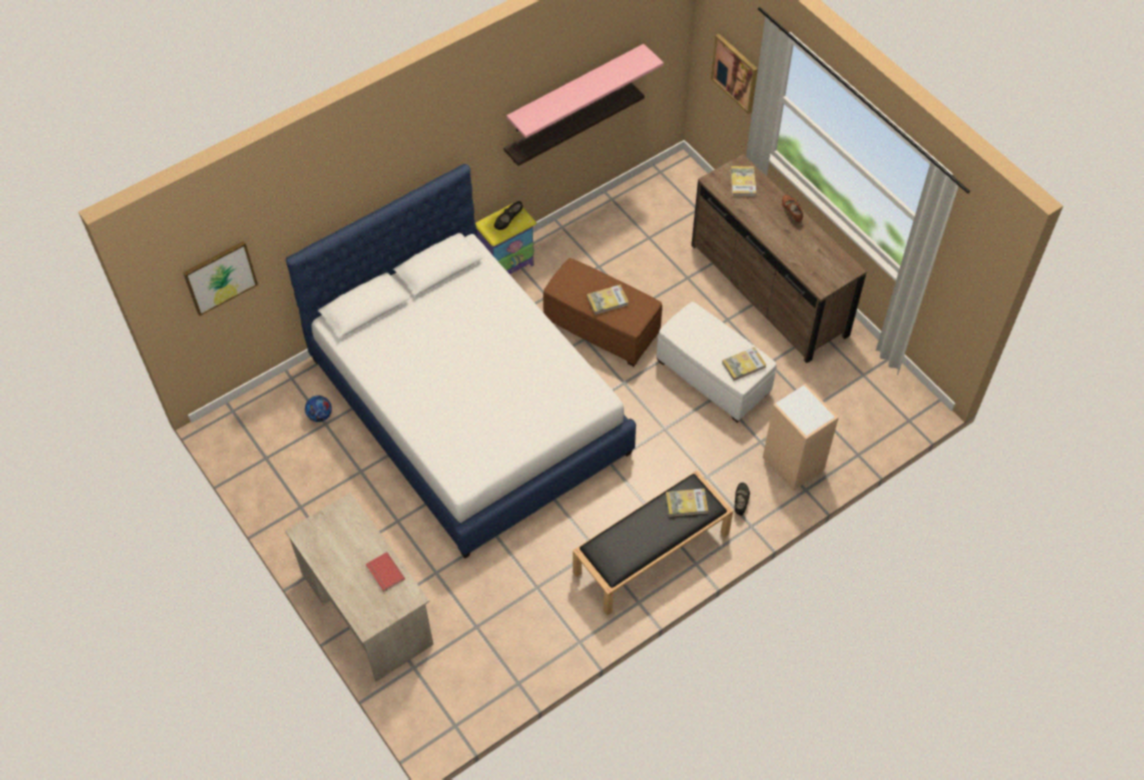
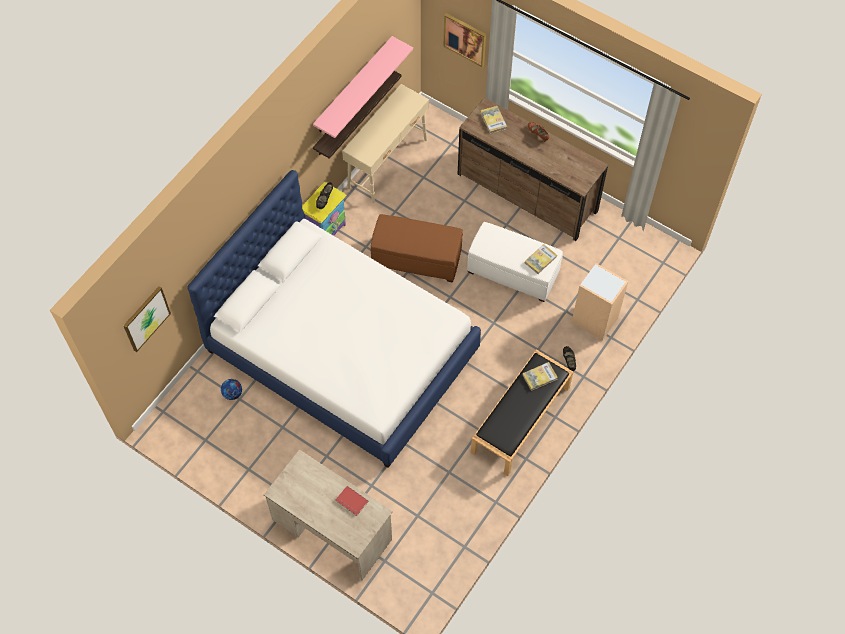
camera: 20 degrees left, 5 degrees up
(607, 301) = (422, 240): book -> none
(613, 211) = (388, 164): none -> beige console table

